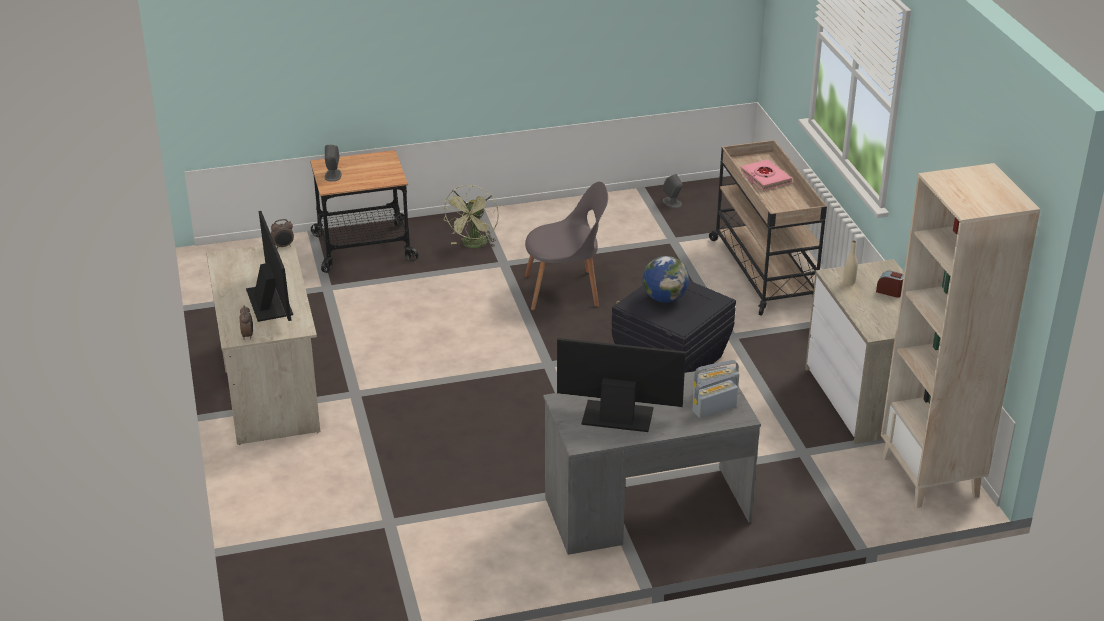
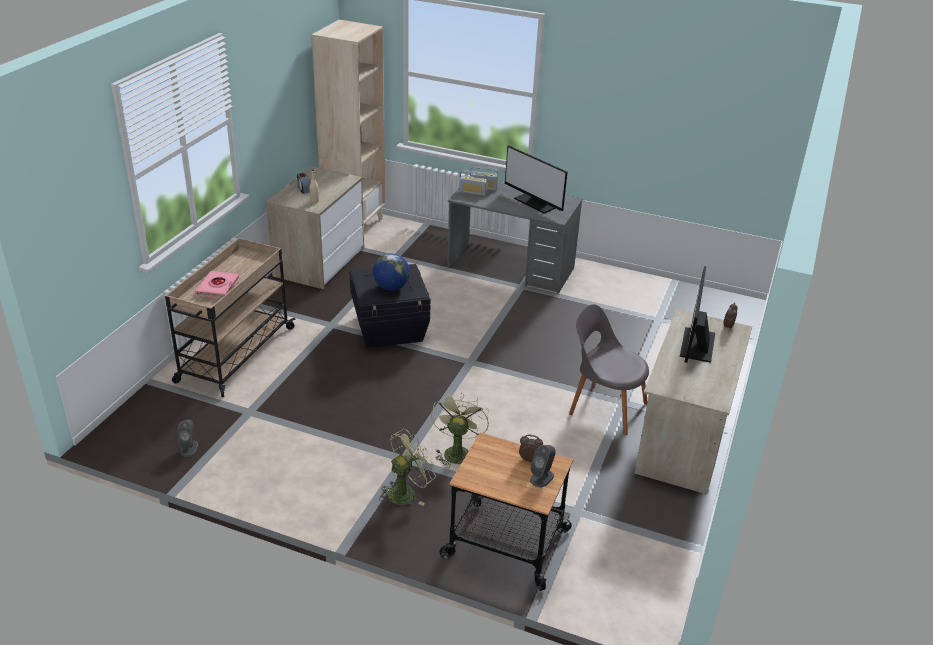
camera: 145 degrees left, 0 degrees up
(283, 246) = (656, 389): alarm clock -> alarm clock (530, 459)
(468, 286) = (456, 451): none -> green fan
(565, 290) = (388, 409): grey chair -> grey chair (605, 407)

